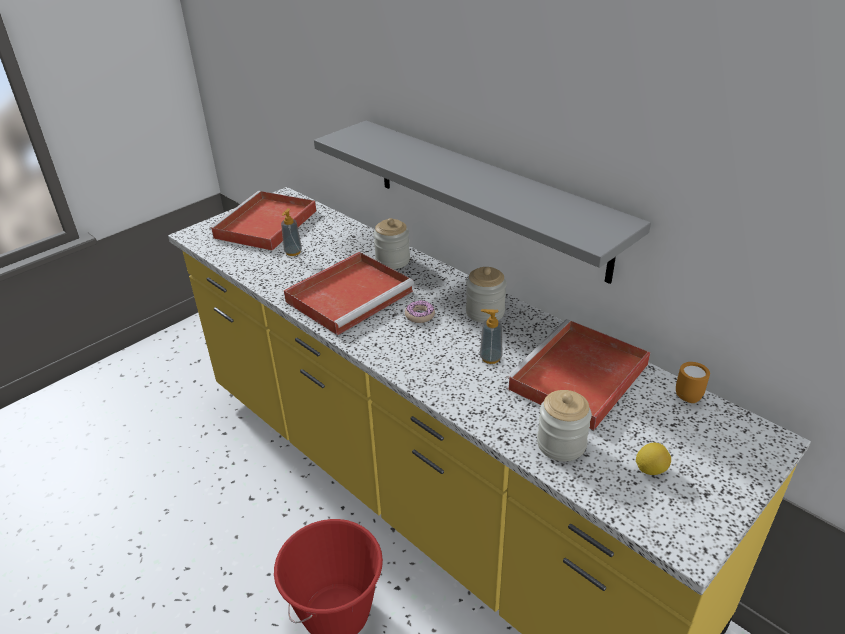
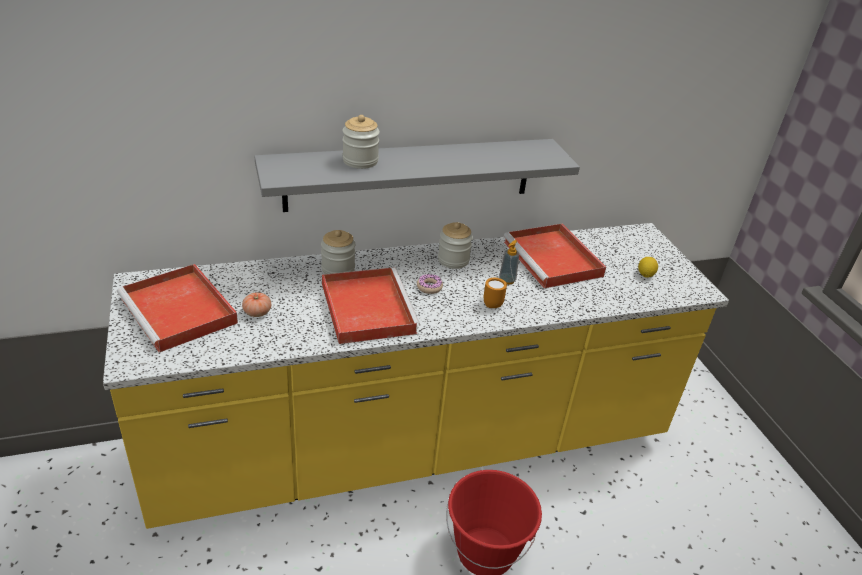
camera: 65 degrees left, 0 degrees up
(293, 252) = (257, 312): soap dispenser -> tomato
(561, 444) = (608, 292): jar -> jar (360, 161)
(690, 395) = (596, 234): orange mug -> orange mug (491, 303)

